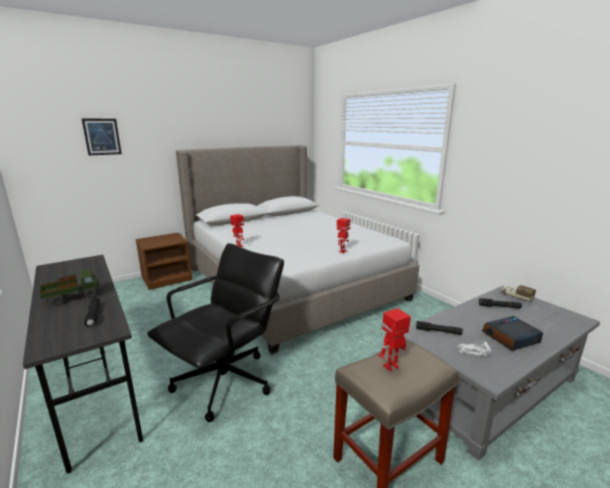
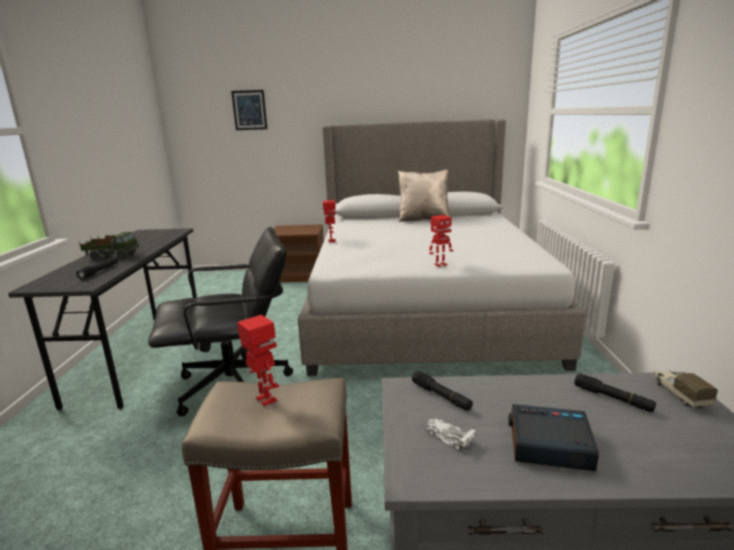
camera: 35 degrees right, 0 degrees up
(274, 219) = (423, 219): none -> beige pillow
(391, 367) = (265, 400): toy robot -> toy robot turned 45 degrees clockwise

